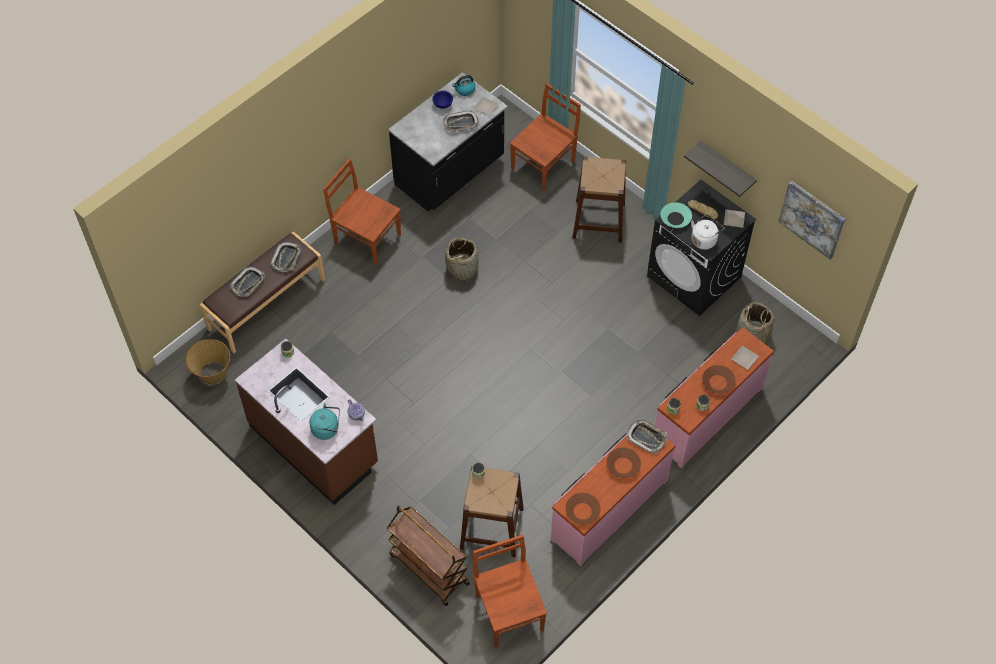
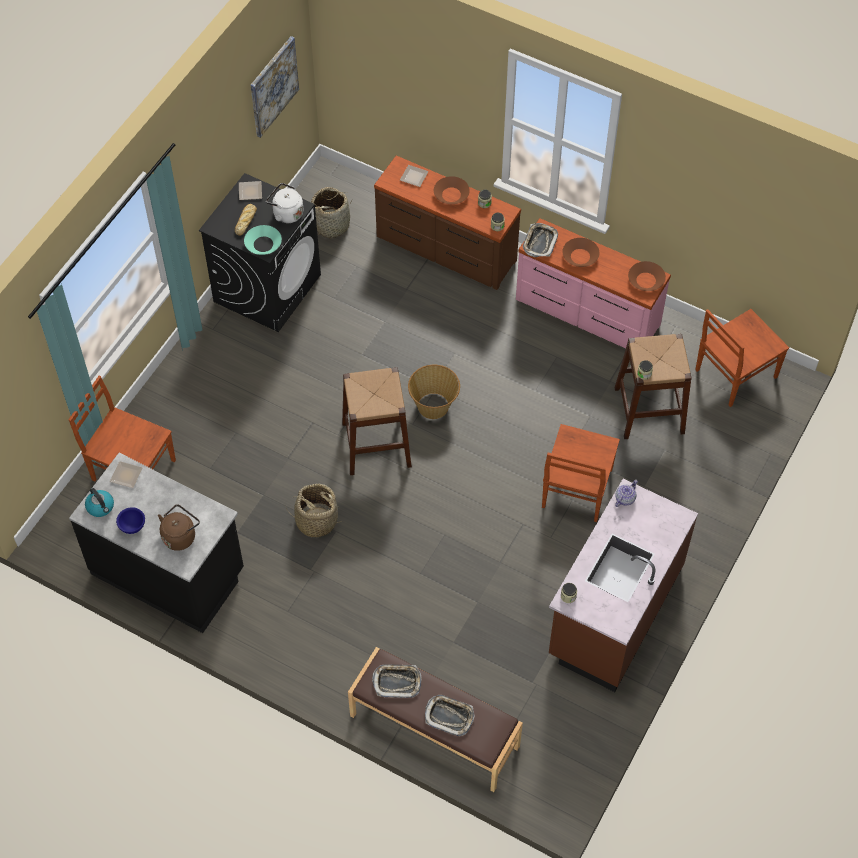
camera: 105 degrees left, 0 degrees up
(213, 373) = (557, 761): basket -> basket (434, 406)
(327, 429) = (655, 523): turquoise kettle -> none
(366, 238) = (298, 642): brown chair -> brown chair (576, 490)
(425, 129) = (180, 536): none -> brown kettle
(428, 569) = (719, 457): brown cart -> none
(460, 123) = (161, 497): tray -> none
(598, 220) = (208, 393): brown stool -> brown stool (376, 444)
(706, 415) = (445, 249): pink dresser -> brown dresser
(727, 168) = (209, 177): shelf -> none

